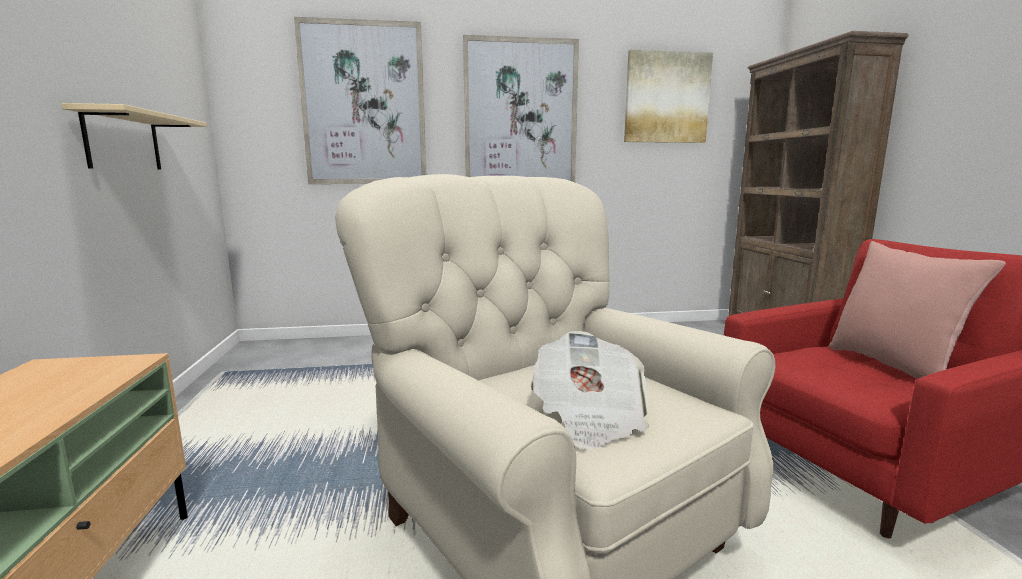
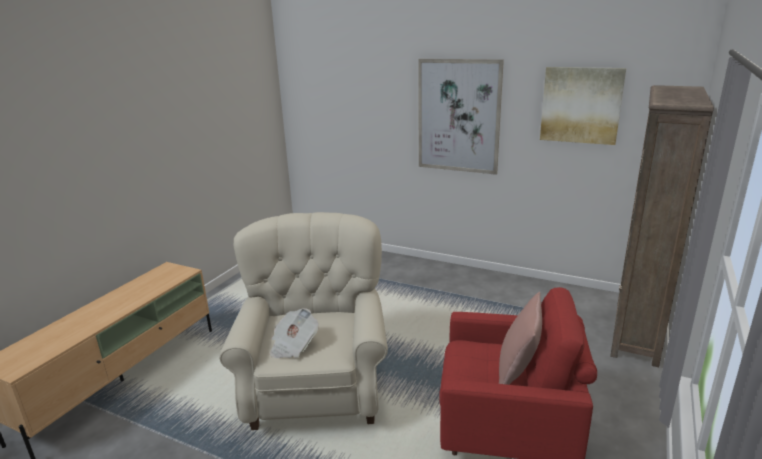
camera: 35 degrees right, 10 degrees up
(123, 141) = (219, 150): beige shelf -> none
(364, 104) = (358, 104): picture -> none

